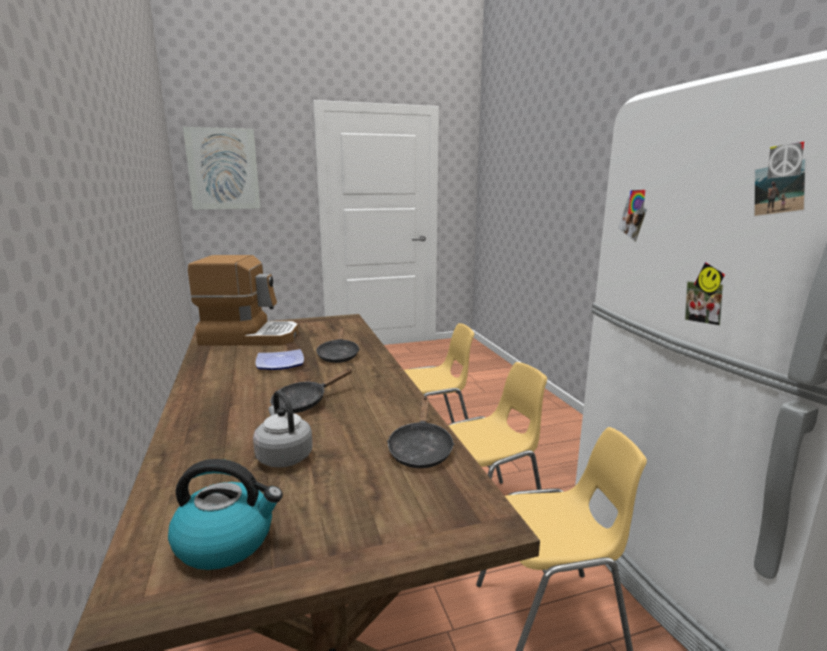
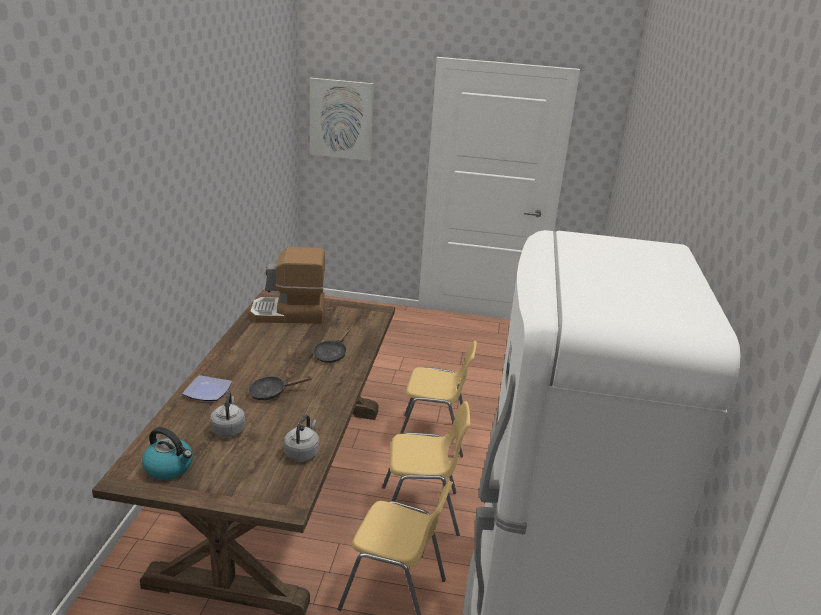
camera: 25 degrees right, 10 degrees up
(250, 337) = (289, 314): coffee machine -> coffee machine turned 150 degrees clockwise
(279, 363) = (286, 350): plate -> plate (206, 391)
(420, 450) = (302, 452): black frying pan -> grey kettle

